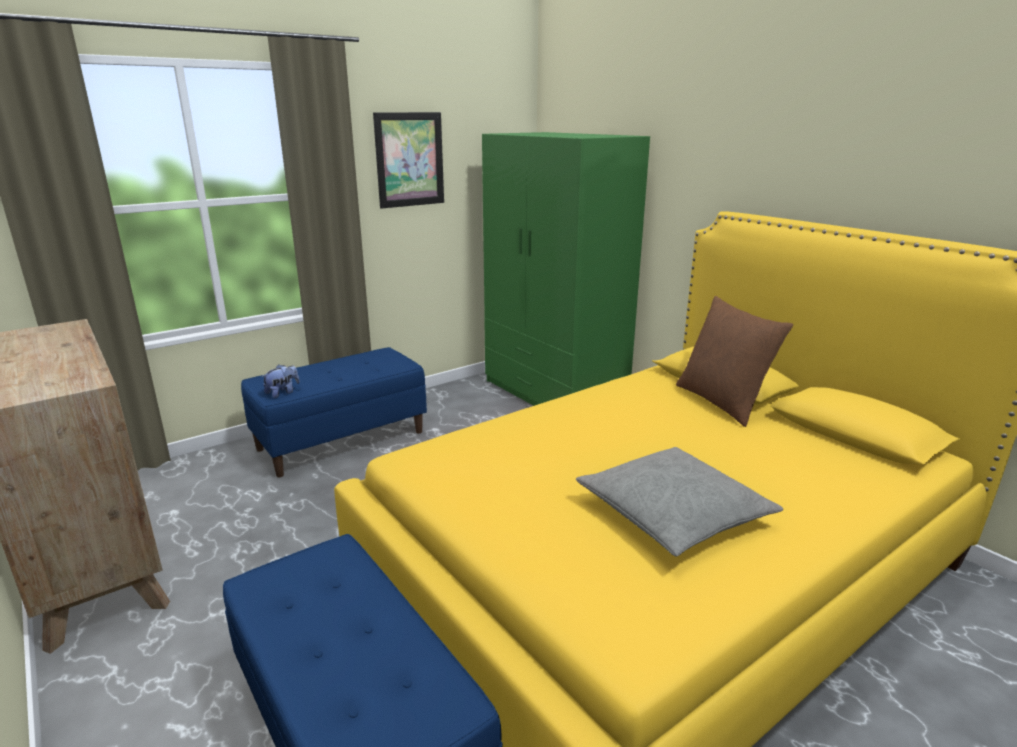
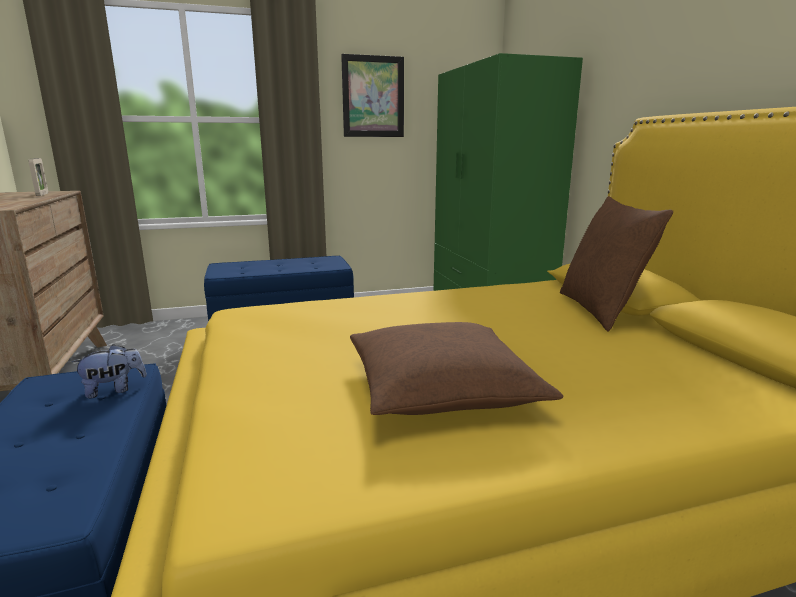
camera: 20 degrees right, 5 degrees down
(59, 337) = (42, 194): none -> picture frame
(282, 393) = (227, 273): plush toy -> plush toy (114, 390)
(673, 513) = (441, 387): grey pillow -> brown pillow

